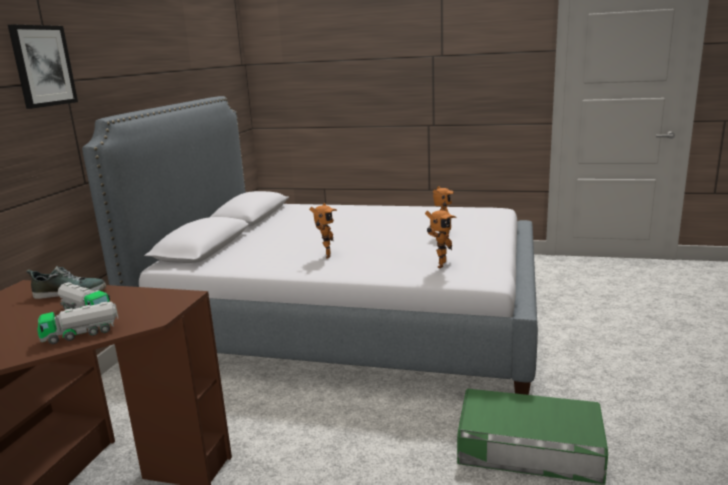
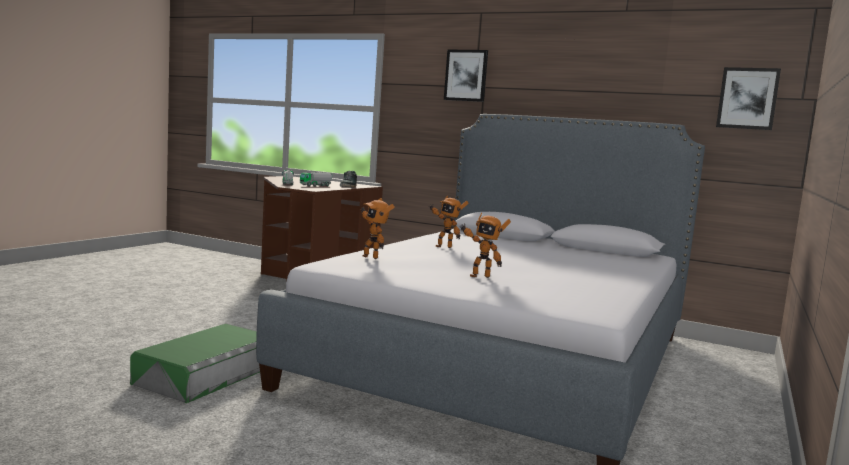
camera: 100 degrees right, 10 degrees down
(227, 68) = (747, 98): none -> picture

